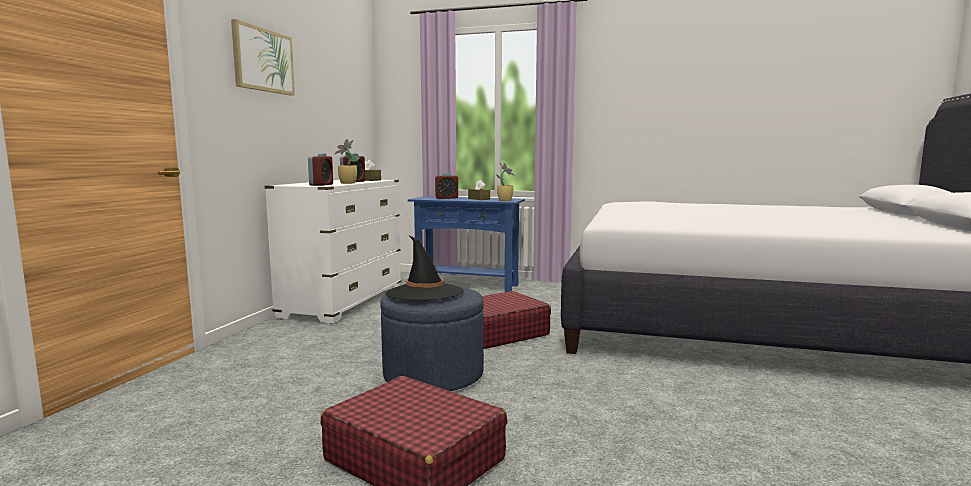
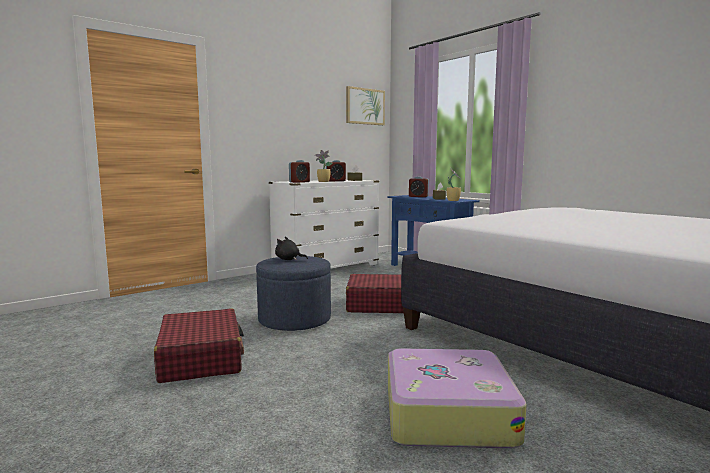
camera: 35 degrees right, 0 degrees up
(263, 60) = (274, 98): picture -> picture (365, 106)
(424, 293) = (289, 259): black hat -> black plush toy
(753, 424) = (446, 413): none -> suitcase

